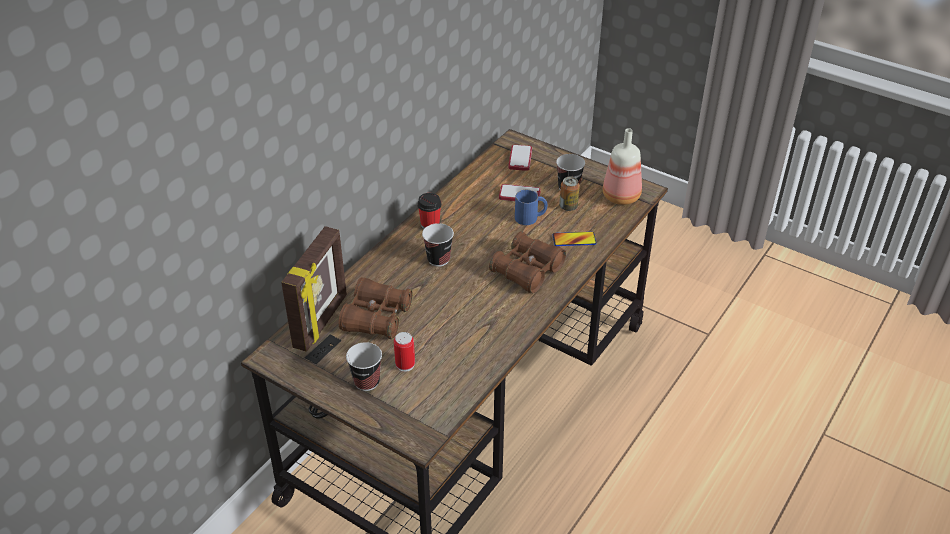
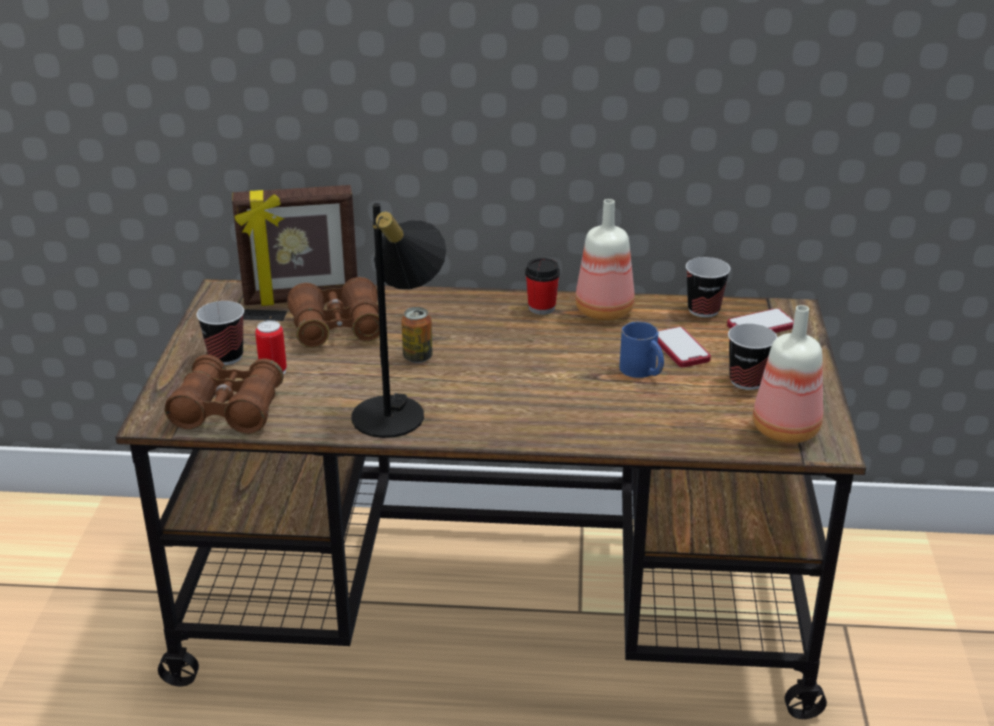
camera: 60 degrees right, 10 degrees down
(438, 259) = (482, 333): cup -> cup (703, 310)
(456, 203) = (606, 311): none -> bottle
(496, 324) = (398, 410): none -> black table lamp
(527, 271) = (527, 402): brown binoculars -> brown binoculars (228, 410)
(568, 206) = (703, 393): can -> can (417, 357)
(574, 240) = (635, 419): phone -> none

